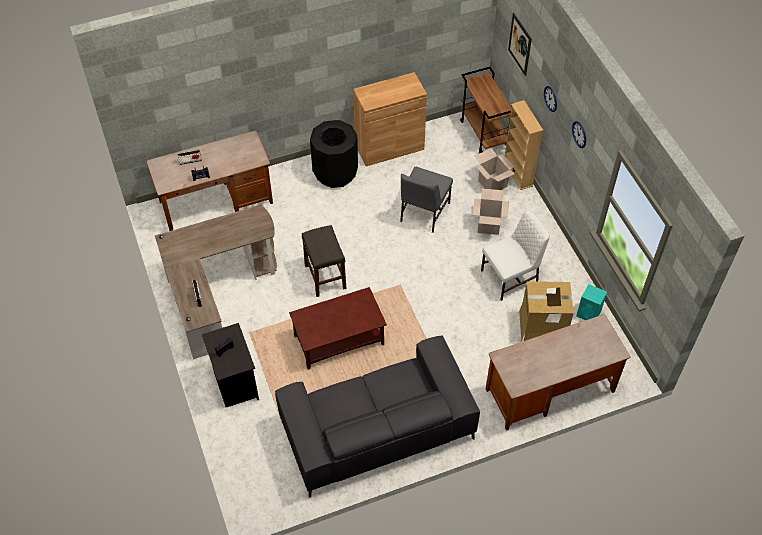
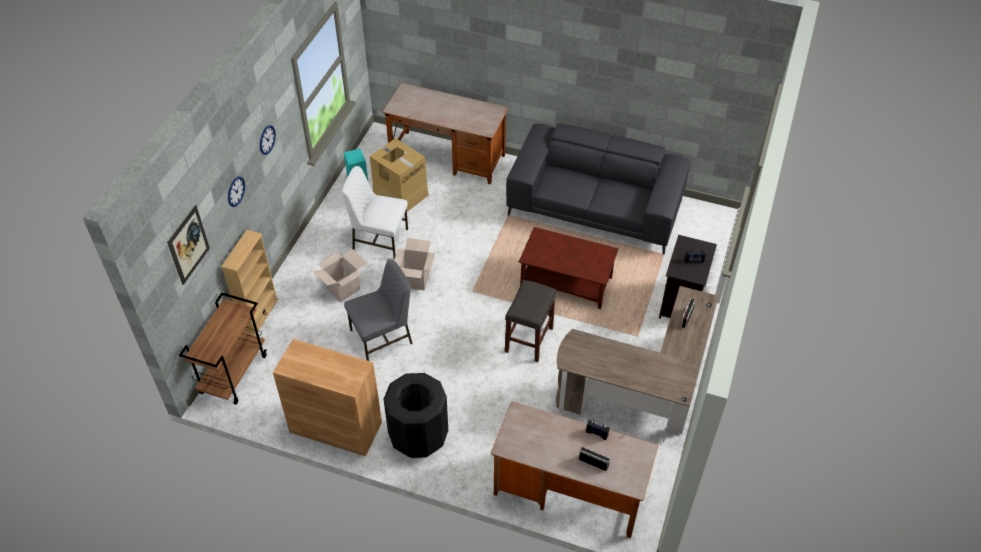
camera: 140 degrees left, 5 degrees down
(492, 183) = (292, 321): cardboard box -> cardboard box (415, 279)

